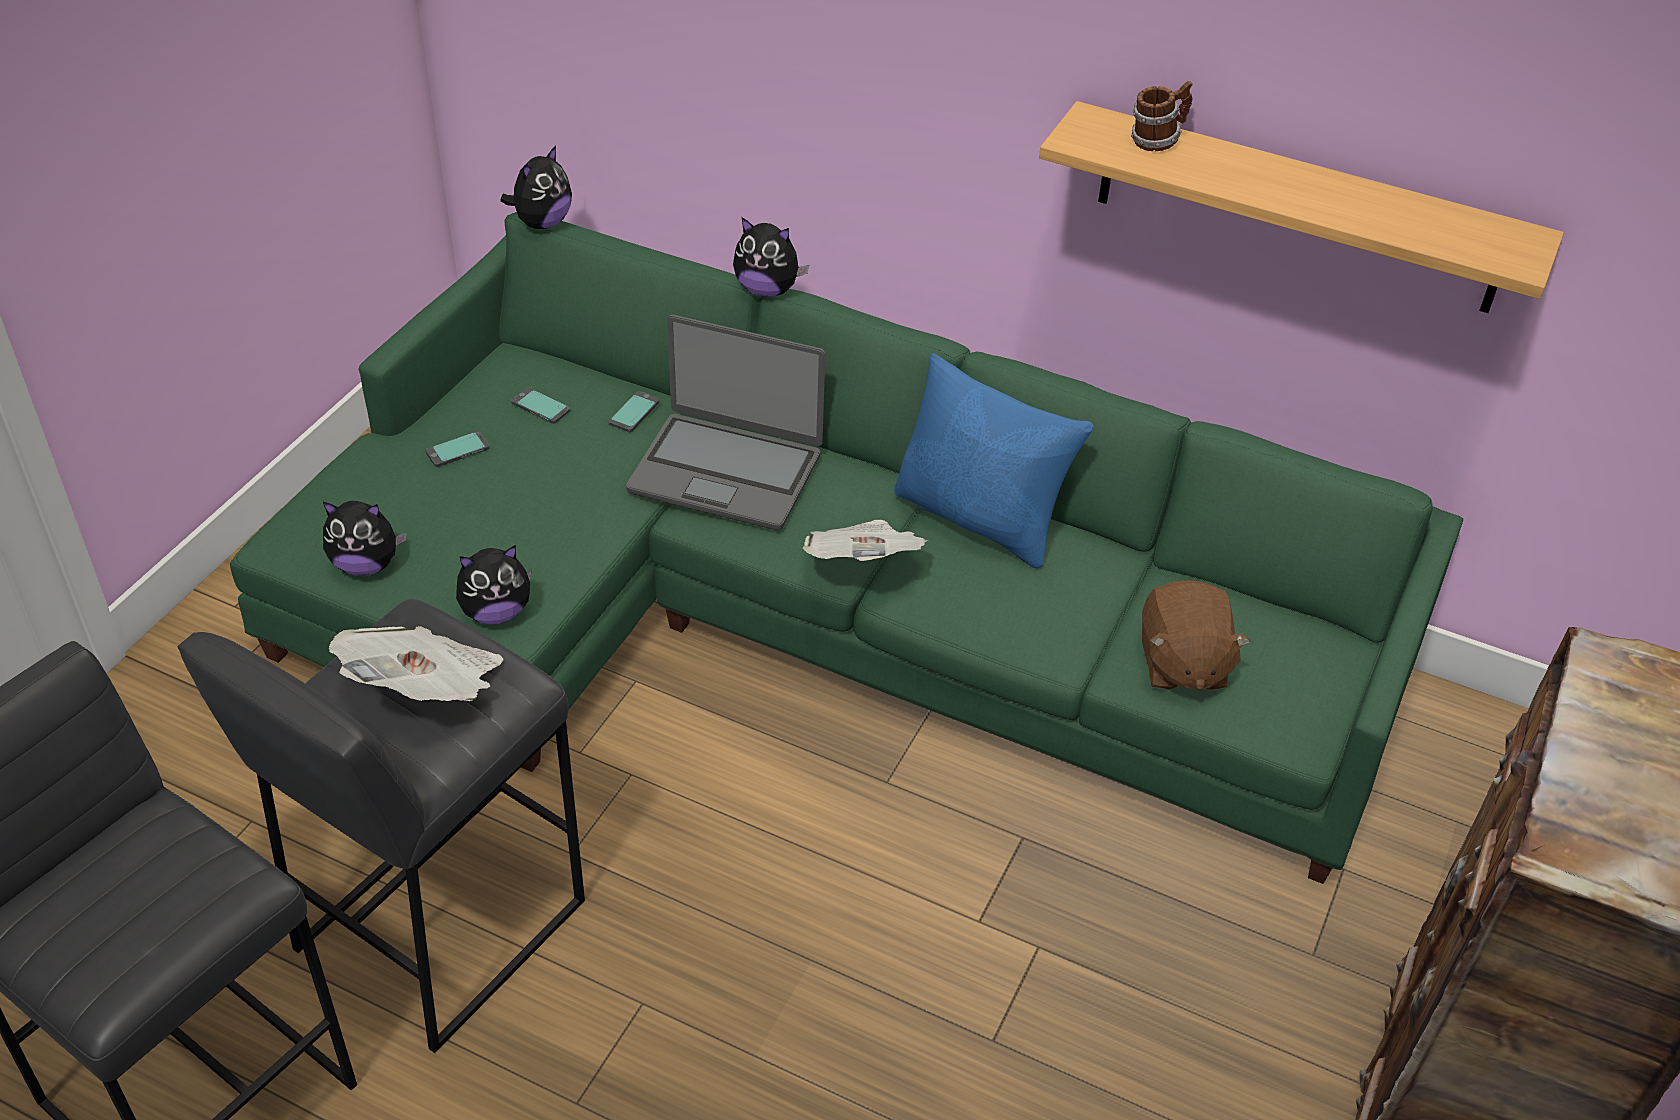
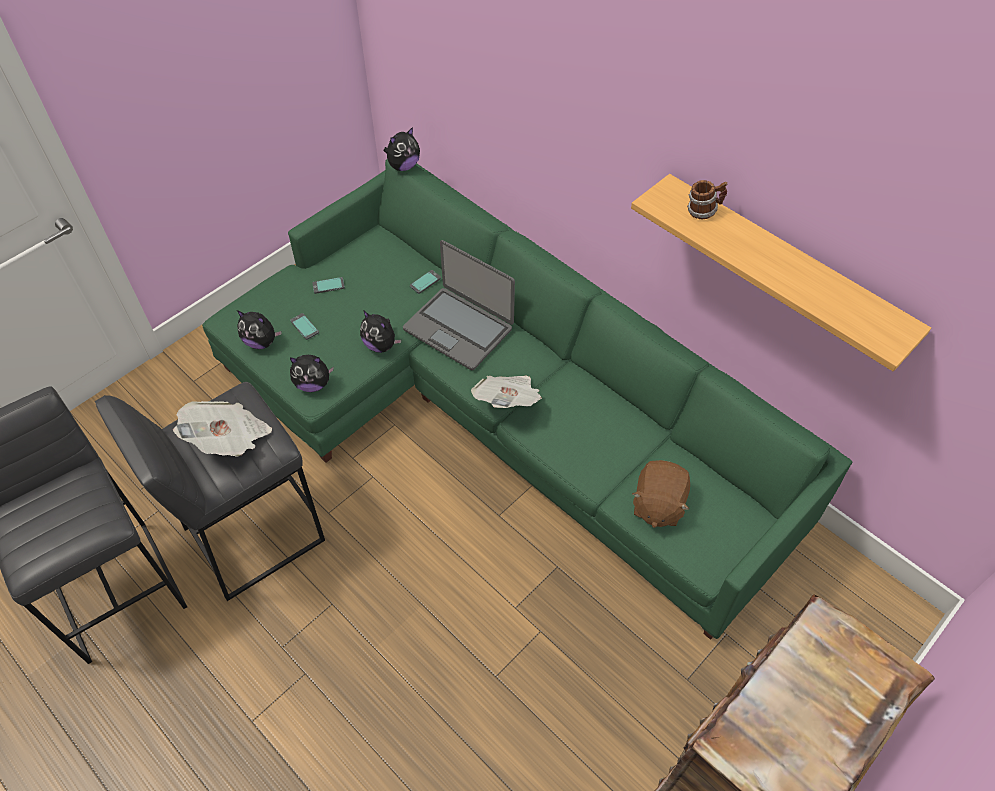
camera: 20 degrees right, 10 degrees up
(540, 407) = (379, 269): phone -> phone (304, 327)
(767, 290) = (503, 232): plush toy -> plush toy (381, 345)
(980, 518) = (583, 387): blue pillow -> none

